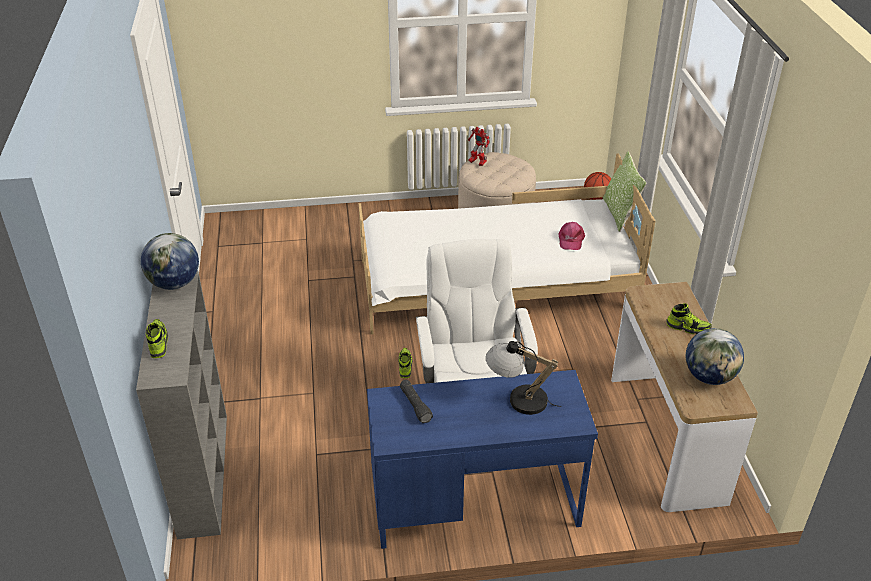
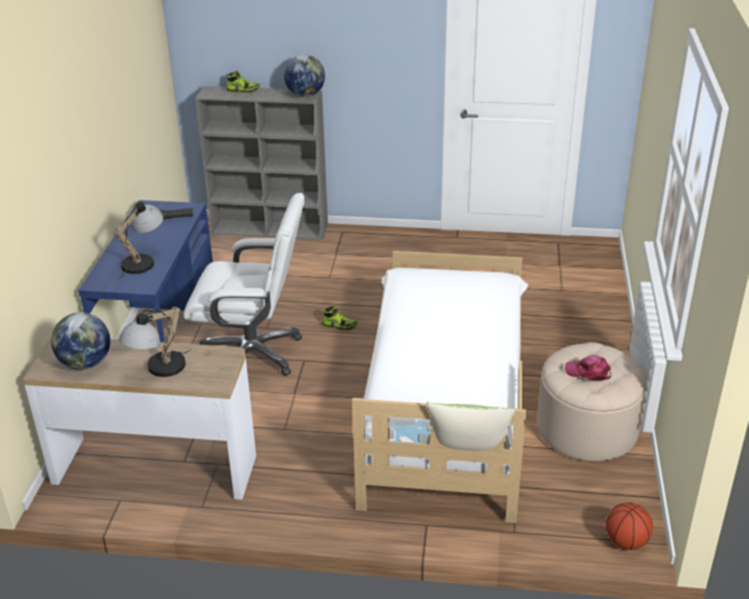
camera: 105 degrees right, 5 degrees down
(477, 163) = (611, 355): toy robot -> none
(570, 239) = (420, 396): pink cap -> pink cap (588, 372)
(687, 327) = (158, 371): shoe -> table lamp

